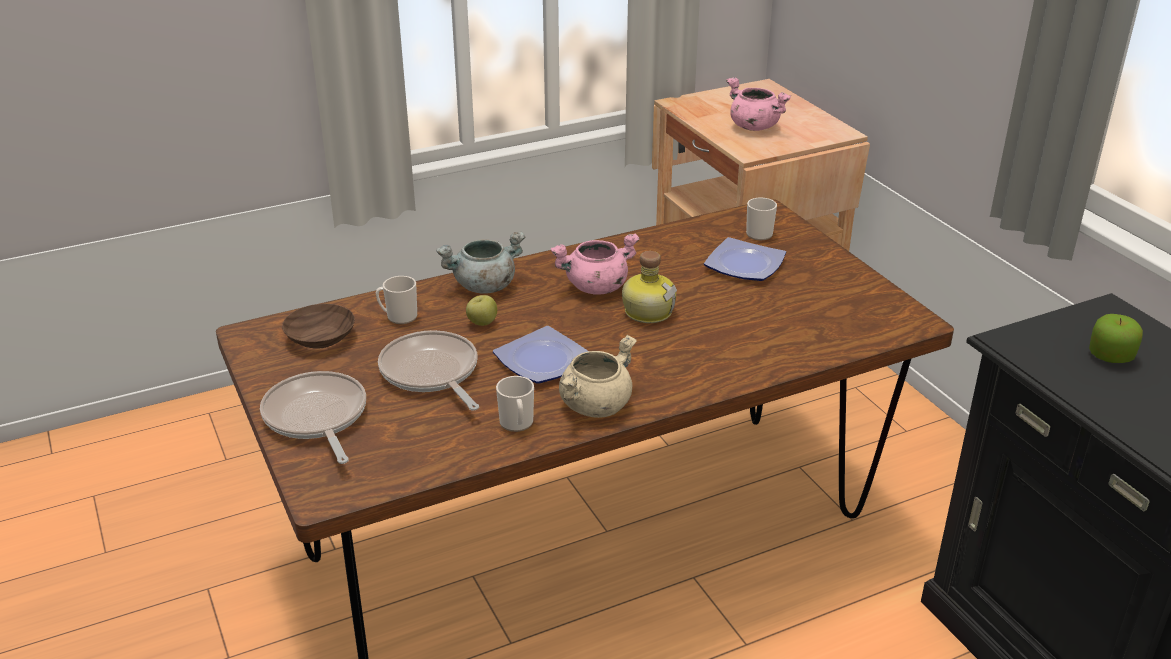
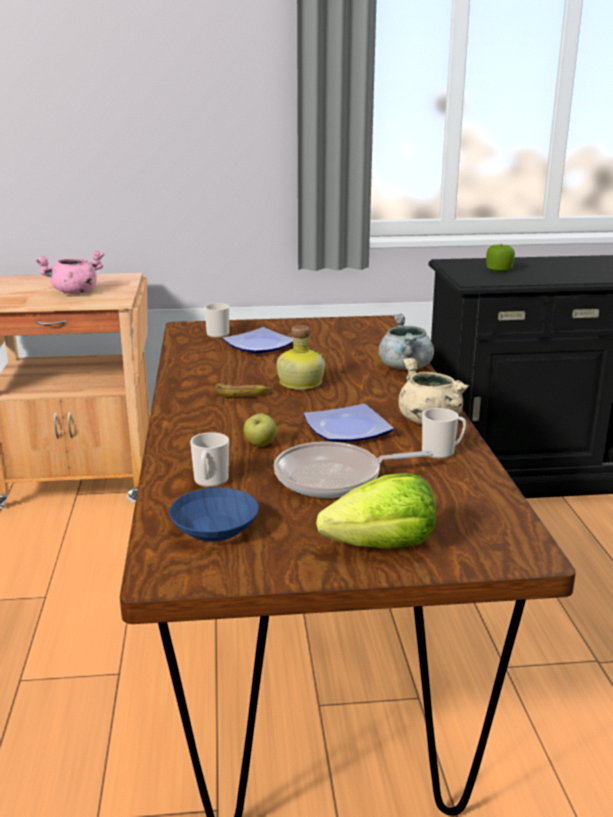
camera: 70 degrees left, 10 degrees down
(316, 418) = (382, 546): frying pan -> lettuce
(322, 337) = (214, 528): brown bowl -> blue bowl
(484, 286) = (191, 435): grey cooking pot -> grey cooking pot (405, 367)
(596, 287) = (242, 394): pink cooking pot -> banana

